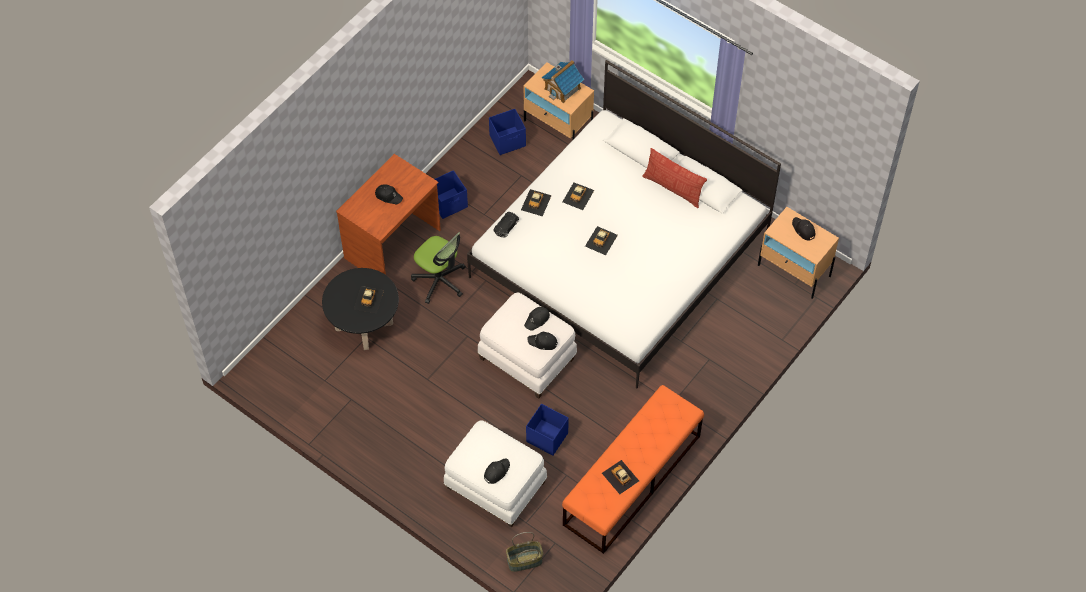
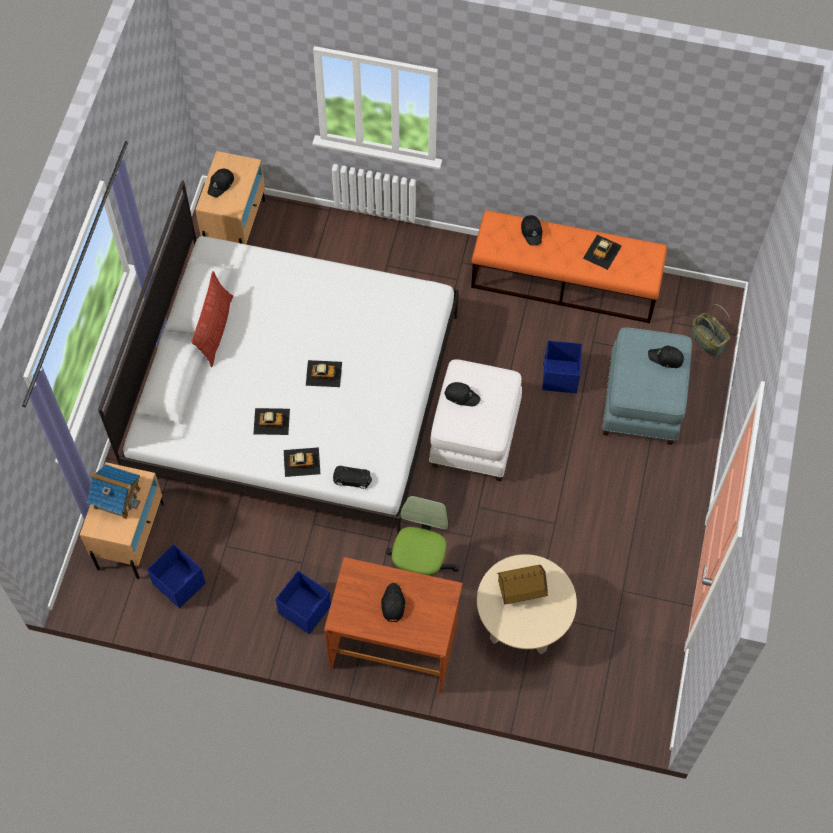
camera: 115 degrees left, 5 degrees up
(364, 326) = (522, 623): black coffee table -> beige coffee table
(369, 299) = (521, 590): toy car -> toy house
(495, 486) = (643, 401): white ottoman -> blue ottoman
(543, 342) = (487, 379): black cap -> black cap (532, 231)

